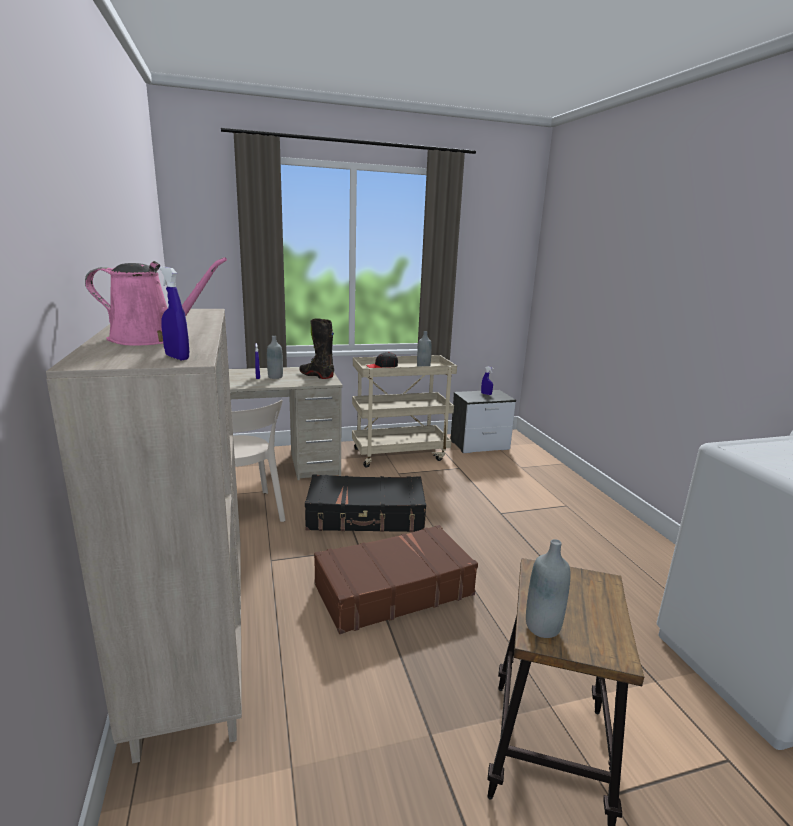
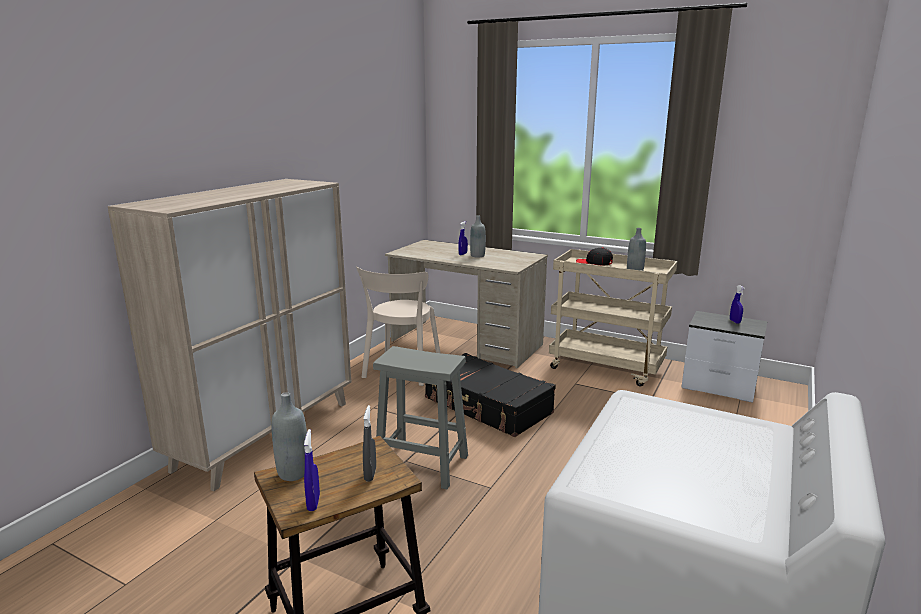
camera: 45 degrees right, 0 degrees up
(150, 339) = (206, 197): pink watering can -> none
(177, 357) = (172, 207): blue spray bottle -> blue spray bottle (313, 503)
(316, 375) = (514, 260): black boot -> none
(393, 589) = (420, 464): brown suitcase -> grey stool
(585, 591) = (370, 474): none -> grey spray bottle

